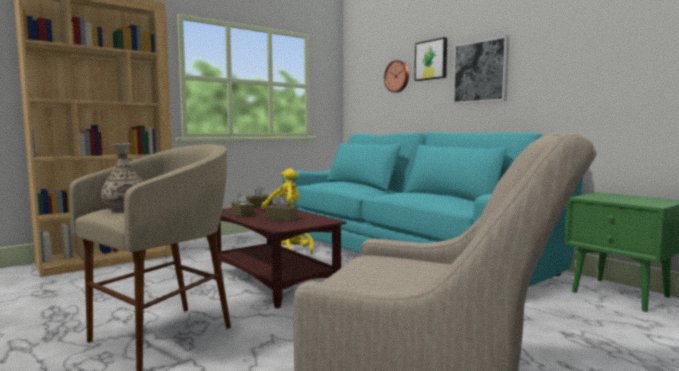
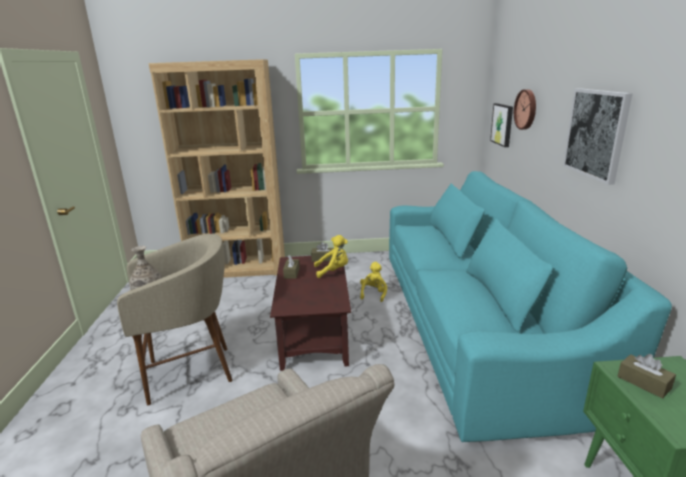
camera: 35 degrees right, 15 degrees up
(281, 218) = (308, 289): brown tissue box -> brown tissue box (643, 382)
(431, 60) = (556, 99): picture -> picture (503, 124)

